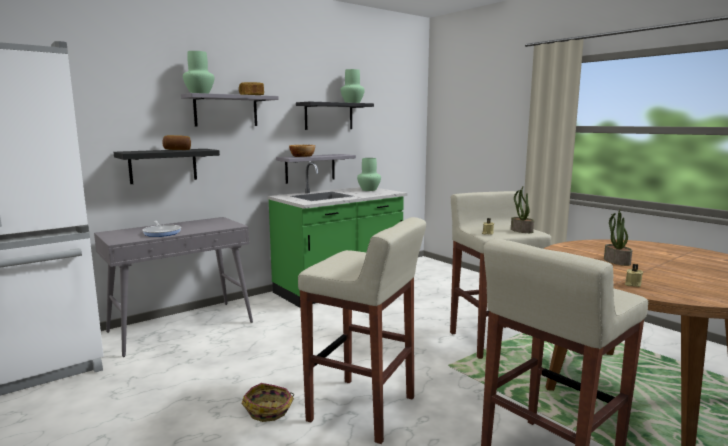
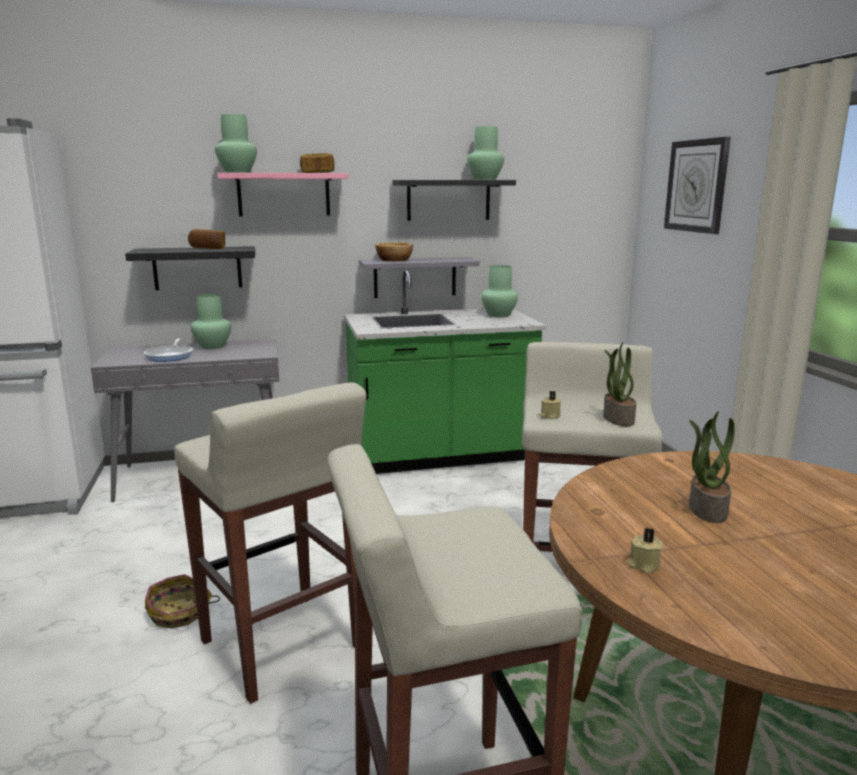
camera: 25 degrees right, 5 degrees up
(183, 224) = (212, 346): none -> green vase
(226, 111) = (284, 194): grey shelf -> pink shelf
(474, 107) = (697, 186): none -> wall clock

